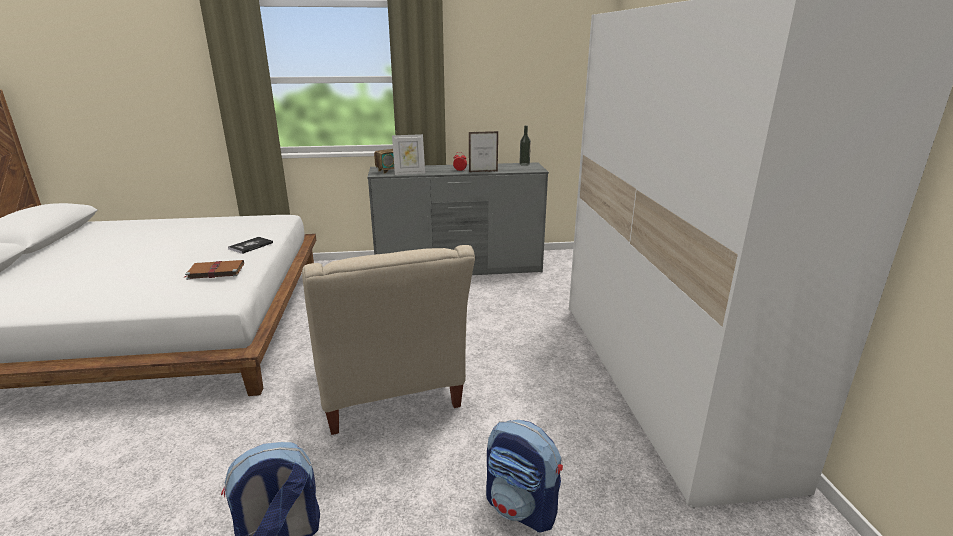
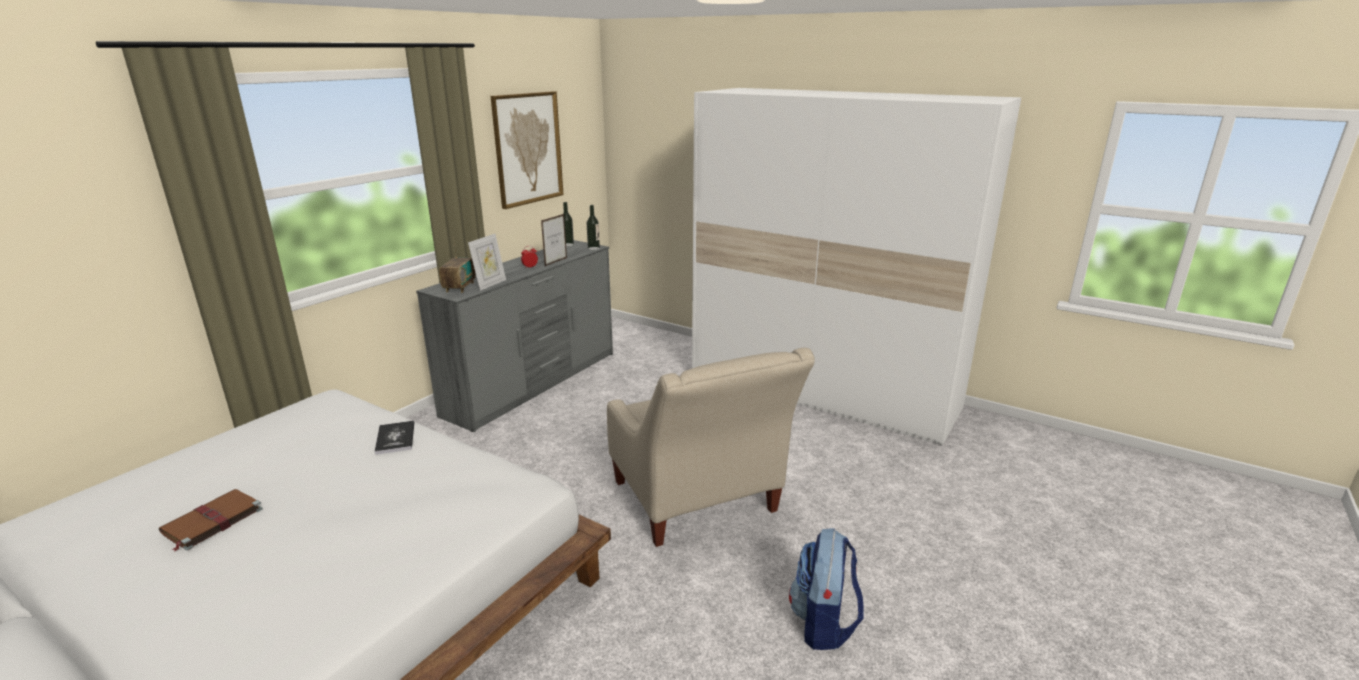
camera: 50 degrees left, 0 degrees up
(215, 271) = (449, 475): brown book -> brown book (211, 522)
(390, 395) = (699, 503): beige armchair -> beige armchair turned 45 degrees clockwise
(511, 76) = (527, 148): none -> picture
(522, 508) = (892, 501): backpack -> none
(533, 170) = (593, 248): none -> bottle

